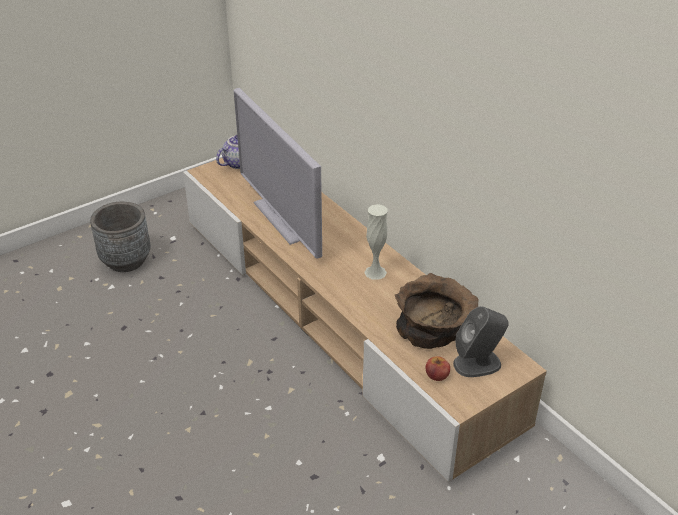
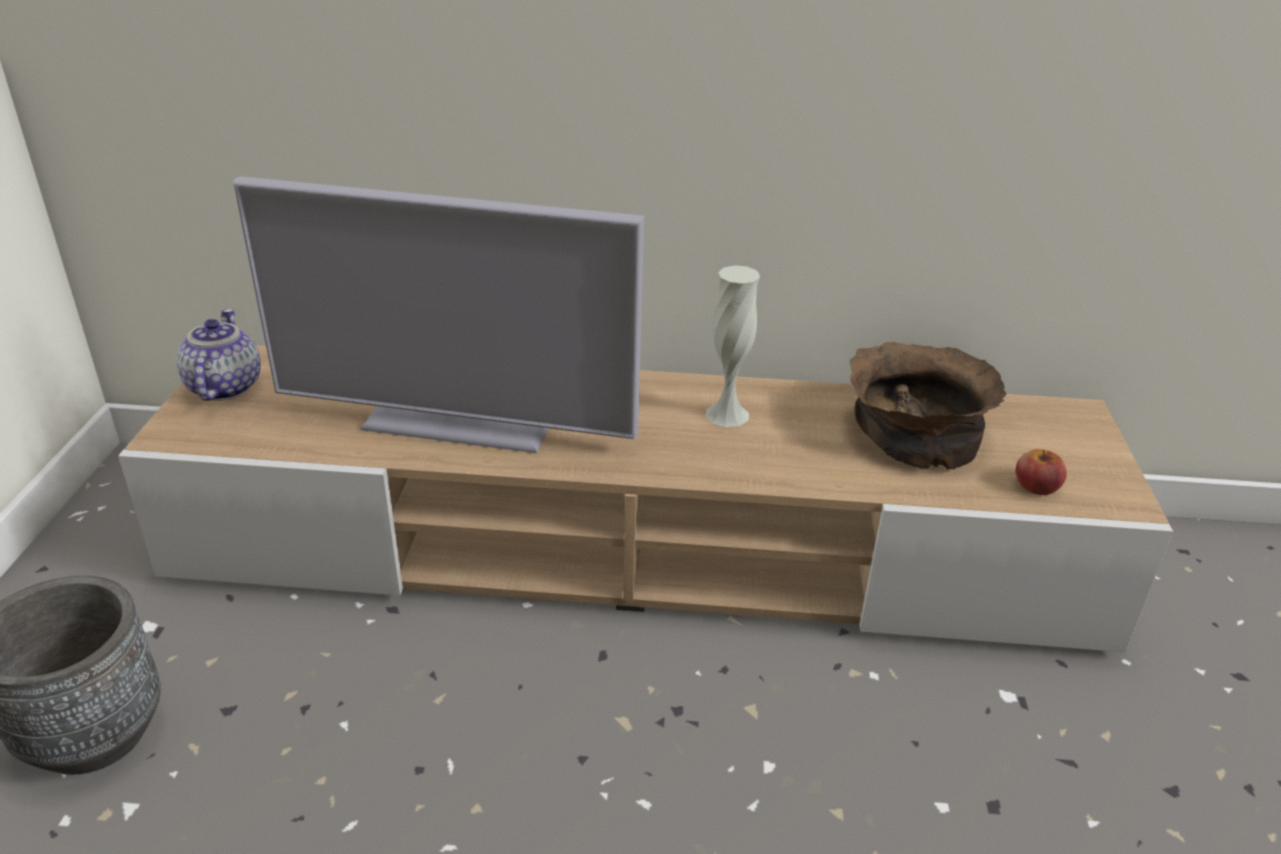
camera: 50 degrees left, 5 degrees down
(478, 363) = (1042, 440): grey speaker -> none

